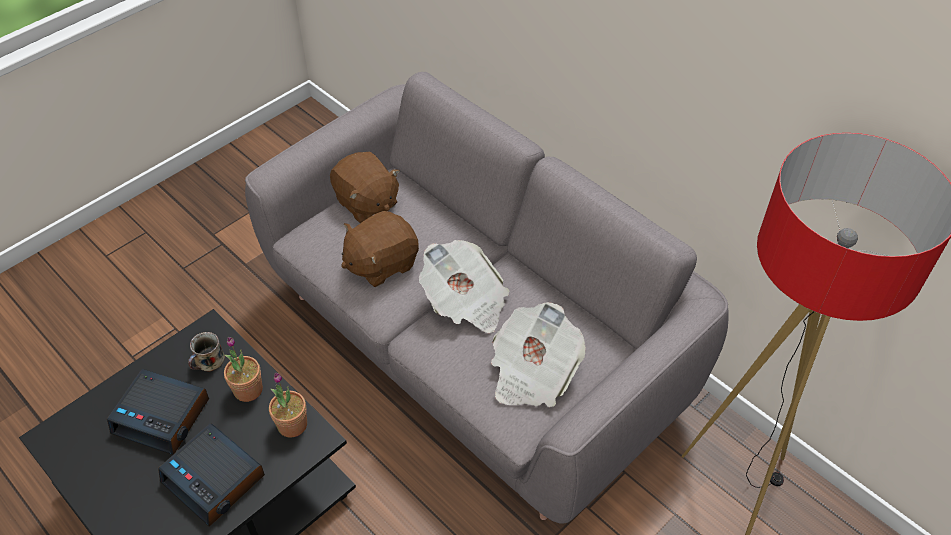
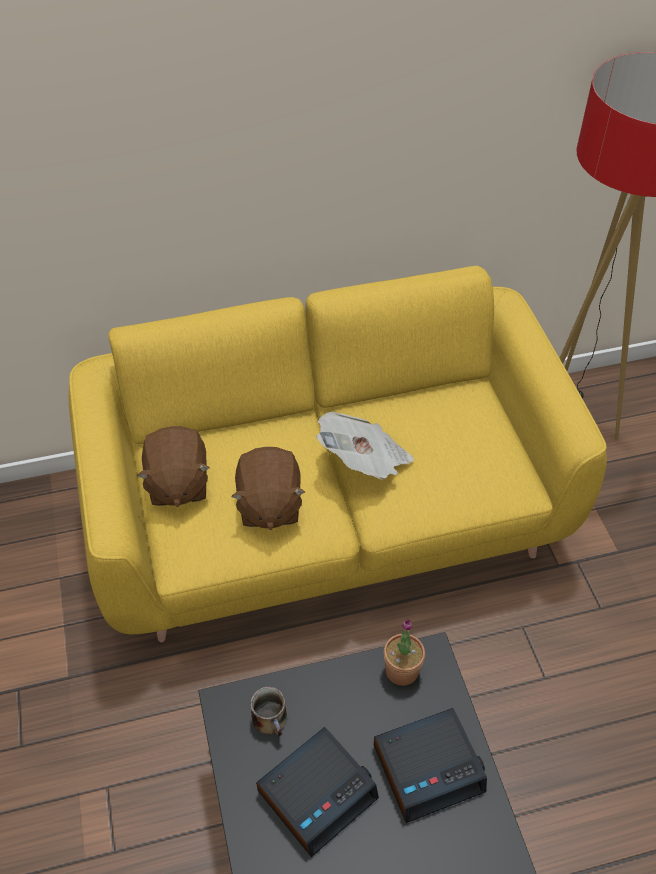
camera: 60 degrees left, 0 degrees up
(248, 390) = (333, 695): potted plant -> none
(366, 203) = (177, 484): brown plush toy -> brown plush toy turned 90 degrees clockwise
(475, 346) = (327, 520): grey sofa -> yellow sofa
(532, 372) = (472, 451): newspaper -> none

